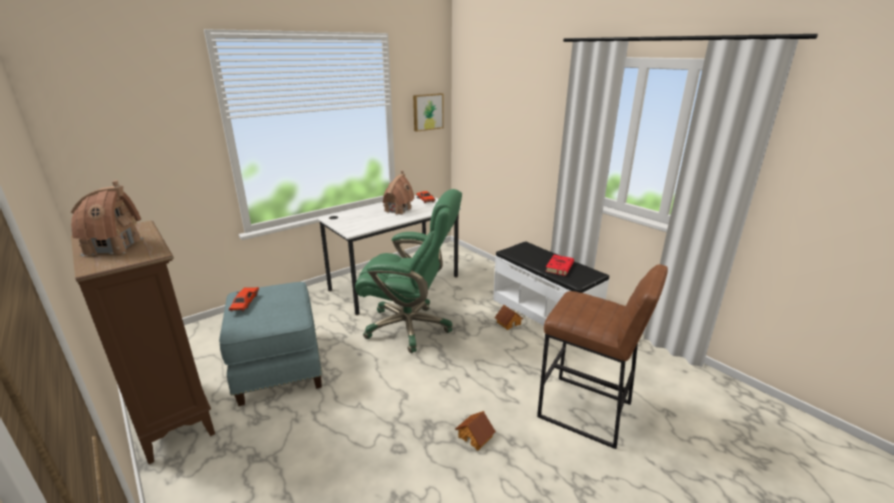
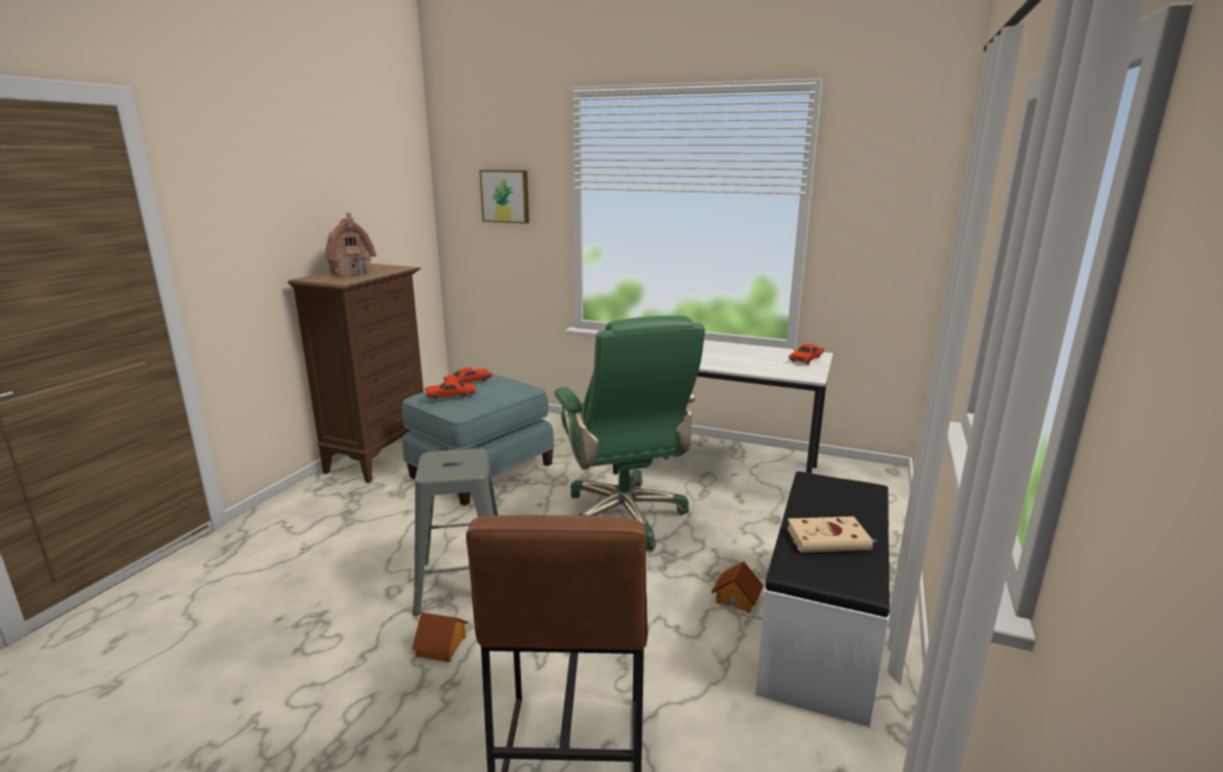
camera: 60 degrees right, 5 degrees down
(264, 316) = (450, 395): none -> red toy car
(397, 210) = (738, 356): toy house -> none
(418, 411) = (463, 583): none -> grey stool
(427, 112) = (888, 215): picture -> picture (505, 196)
(559, 267) = (830, 539): red book -> beige book

